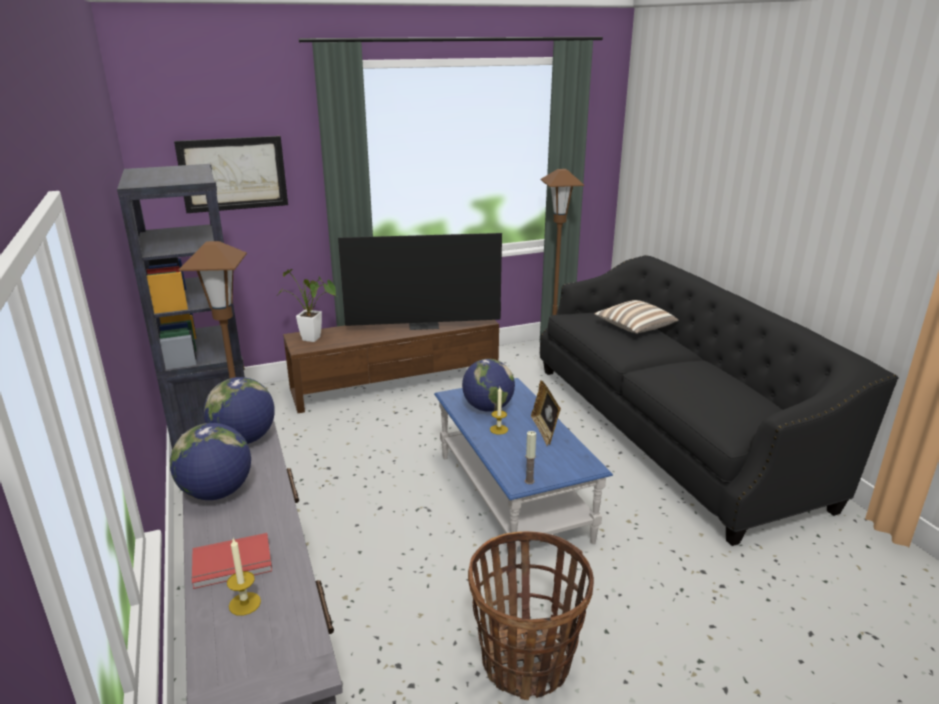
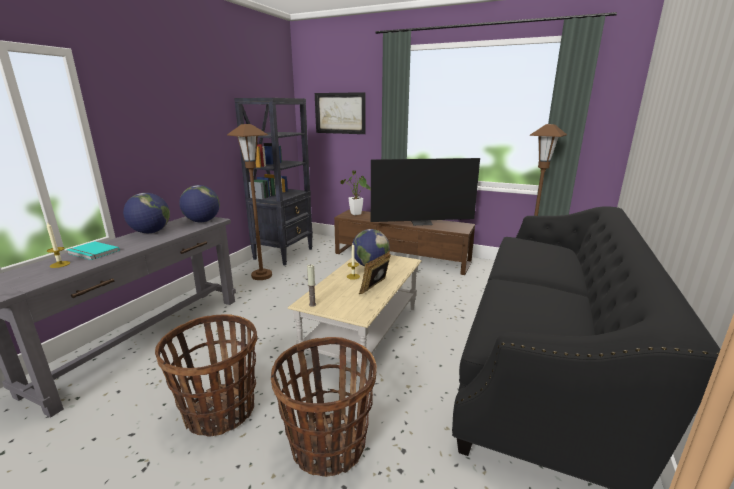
camera: 45 degrees right, 5 degrees down
(232, 564) = (92, 252): red book -> turquoise book
(424, 325) = (422, 223): television -> television turned 45 degrees counterclockwise
(512, 496) = (363, 333): blue coffee table -> beige coffee table
(634, 328) = (551, 257): pillow -> none
(656, 610) = (327, 446): none -> basket

